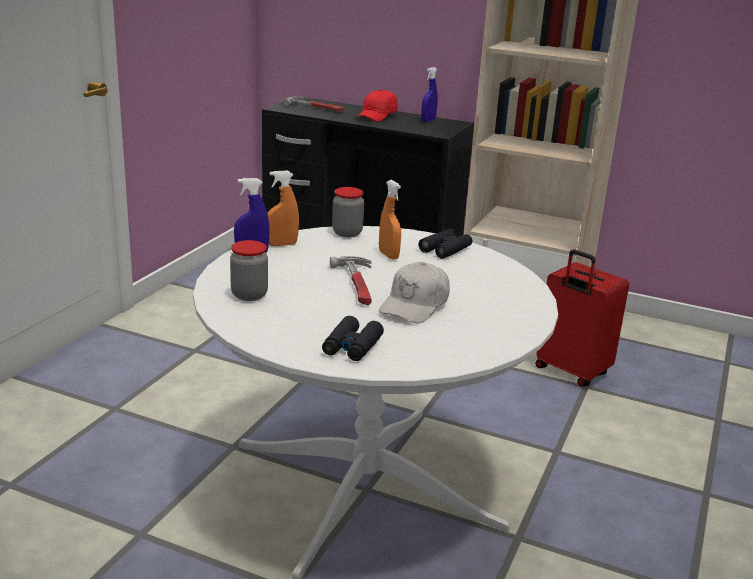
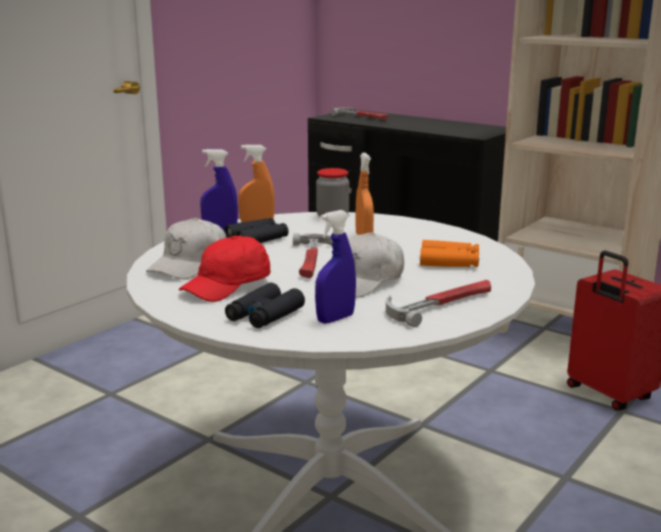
camera: 15 degrees right, 5 degrees down
(249, 295) = (190, 264): jar -> white cap
(377, 116) = (420, 123): red cap -> red cap (228, 286)
(428, 121) = (471, 126): blue spray bottle -> blue spray bottle (335, 319)
(445, 249) = (431, 234): black binoculars -> black binoculars (257, 239)
(476, 280) = (449, 262): none -> orange binoculars
(492, 326) = (441, 304): none -> hammer

